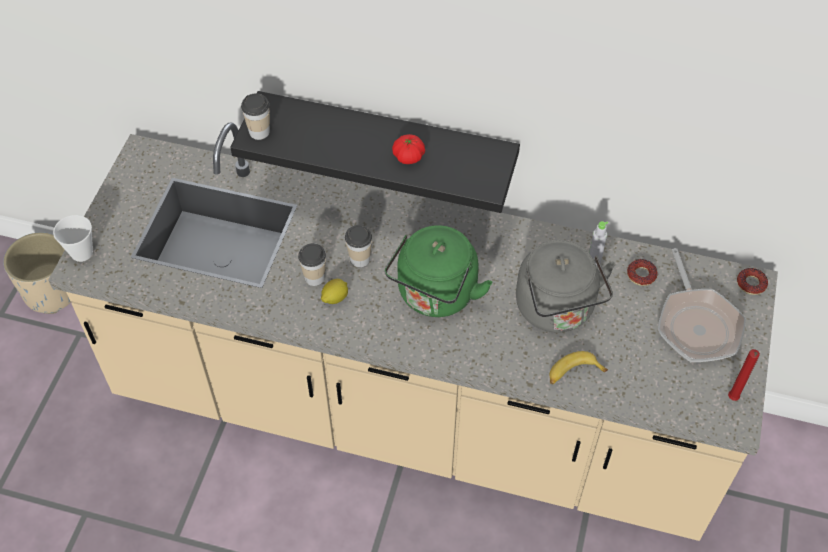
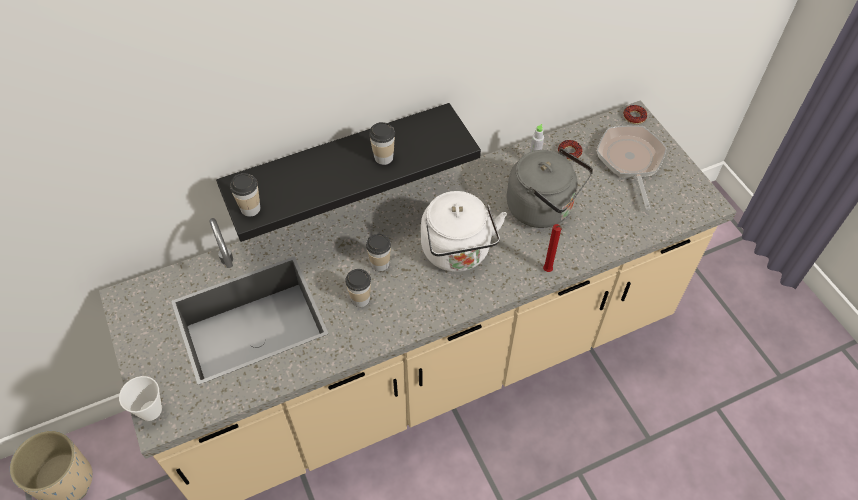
camera: 40 degrees left, 0 degrees up
(334, 298) = (390, 303): lemon -> none
(408, 157) = (383, 157): tomato -> cup
(435, 296) = (457, 253): green kettle -> white kettle
(573, 373) = (593, 242): banana -> none
(697, 324) = (630, 161): frying pan -> frying pan turned 135 degrees counterclockwise
(732, 399) = (694, 193): red candle -> red candle (548, 271)

